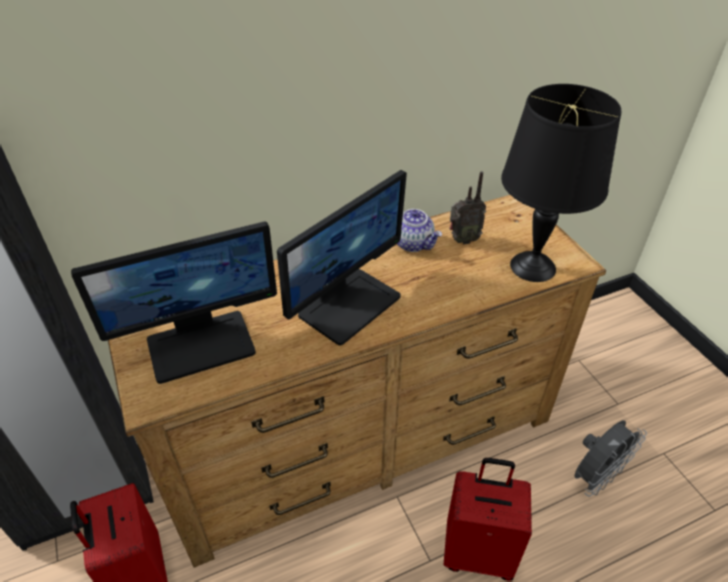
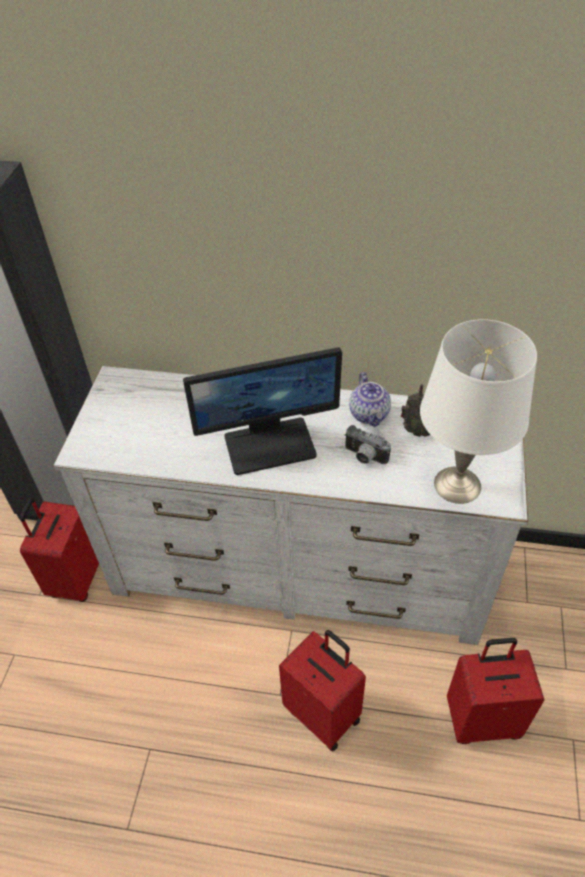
camera: 35 degrees right, 5 degrees up
(201, 344) = (142, 425): monitor -> none
(362, 439) = (298, 569): brown dresser -> white dresser
(441, 278) = (364, 457): none -> camera
(532, 266) = (457, 484): black table lamp -> white table lamp
(595, 477) = (482, 719): grey fan -> red suitcase

